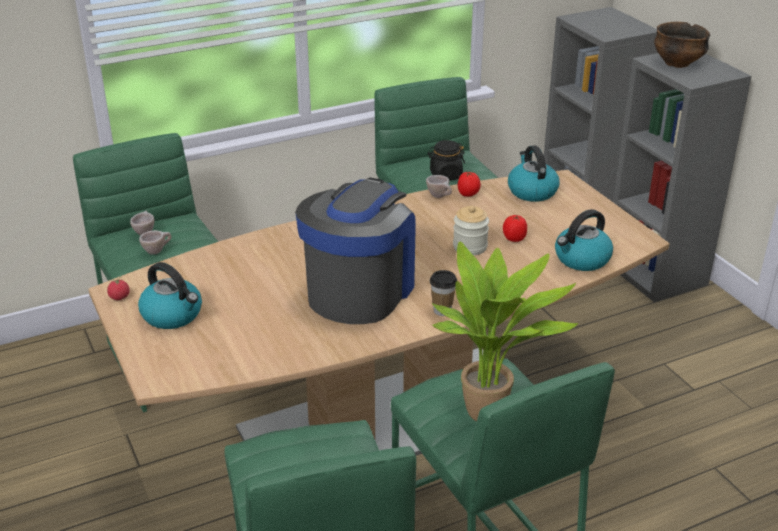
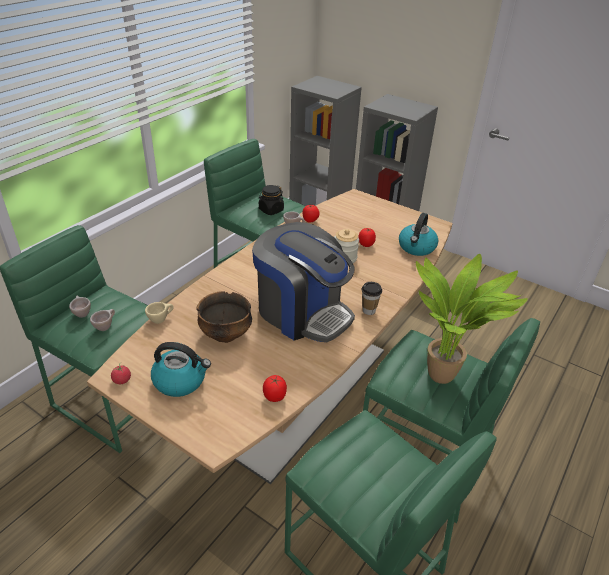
camera: 30 degrees left, 5 degrees up
(202, 254) = (161, 319): none -> beige cup
(252, 359) = (275, 396): none -> tomato
(360, 290) = (302, 312): coffee machine -> coffee machine turned 135 degrees clockwise
(531, 191) = (346, 208): kettle -> none
(677, 63) = (392, 105): bowl -> bowl (225, 334)

